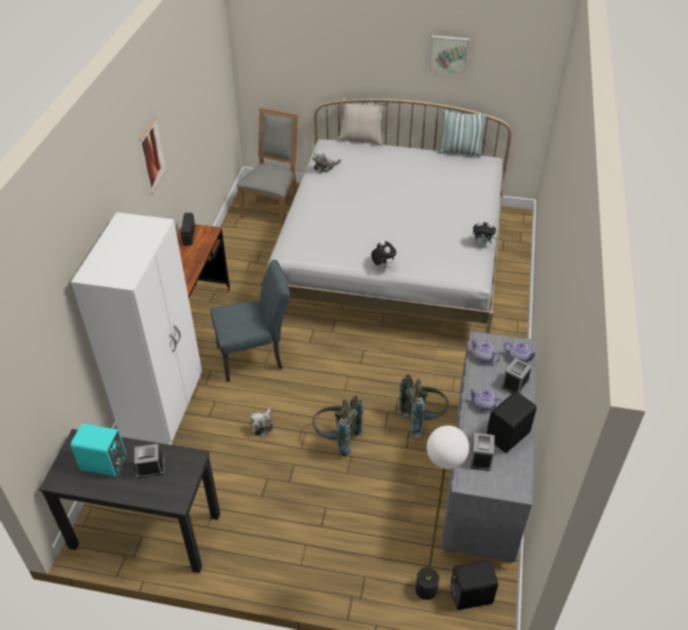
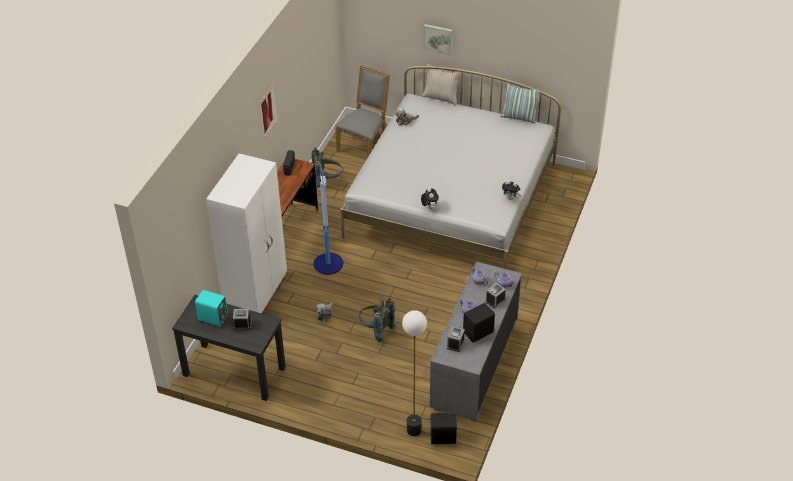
camera: 10 degrees right, 0 degrees up
(255, 357) = (328, 264): grey chair -> floor lamp
(422, 419) = (442, 324): grey backpack -> grey backpack (327, 181)
(448, 54) = (510, 42): picture -> picture (438, 38)

